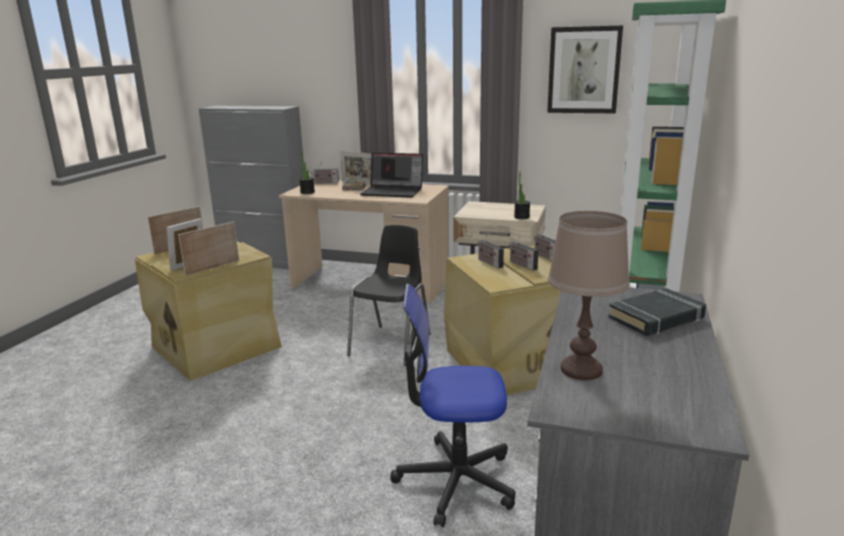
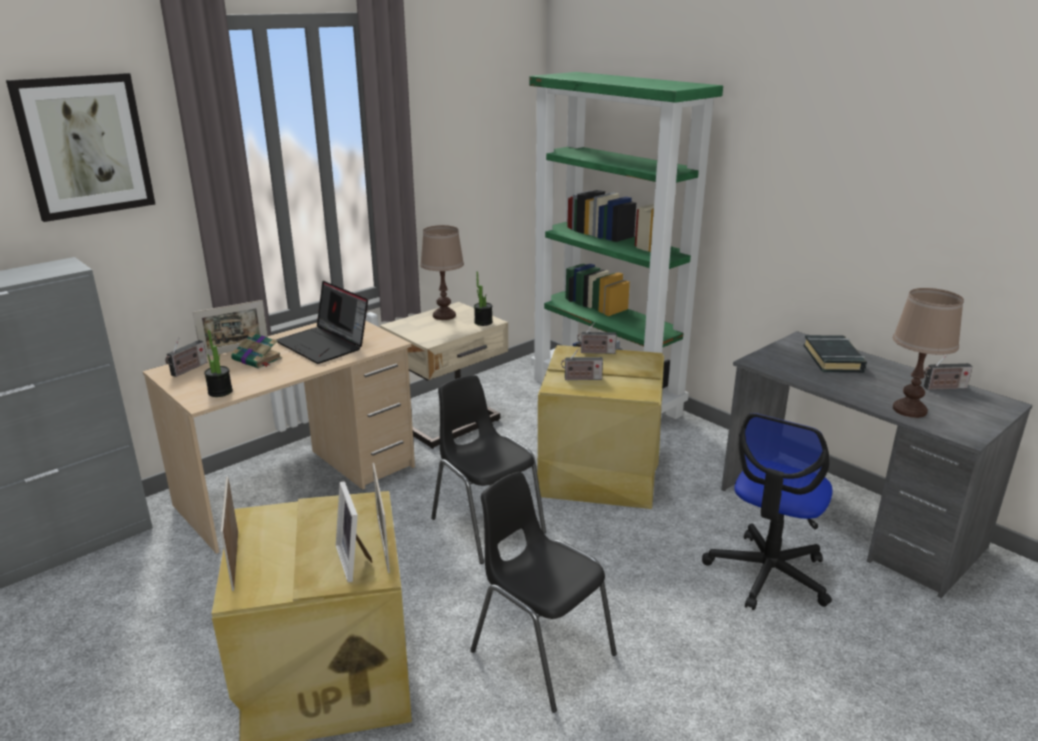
camera: 60 degrees left, 5 degrees up
(273, 402) = (541, 652): none -> black chair
(393, 191) = (325, 345): laptop -> laptop turned 90 degrees clockwise
(513, 208) = (444, 315): none -> brown table lamp
(521, 265) = (609, 367): radio -> radio (943, 388)
(584, 70) = (459, 139): picture -> picture (84, 146)

